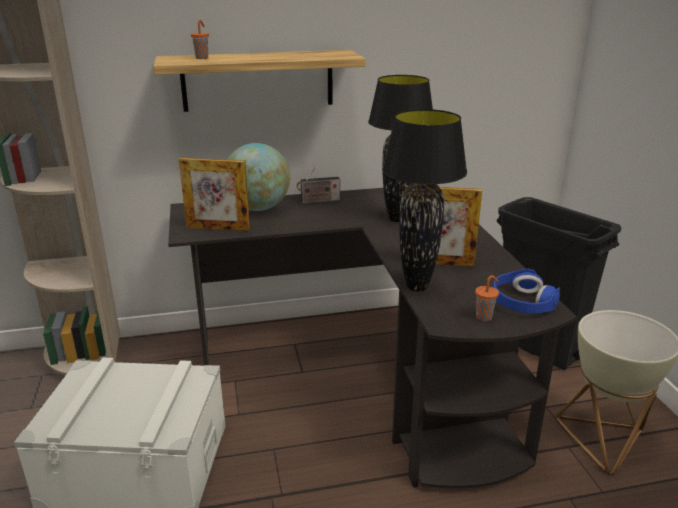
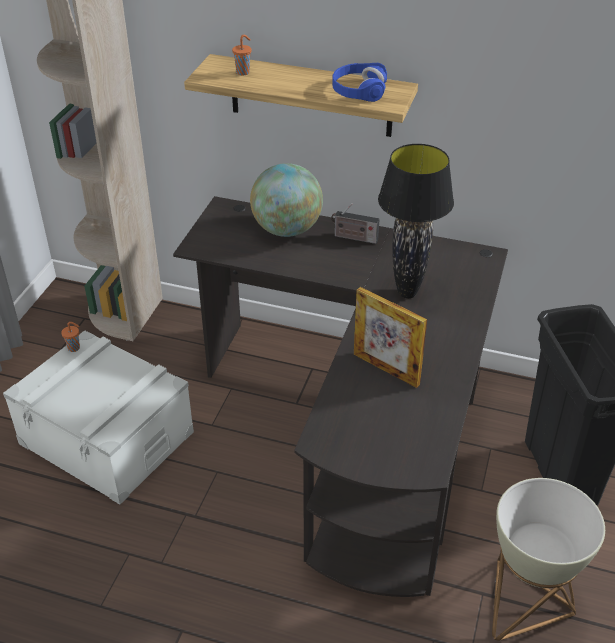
camera: 30 degrees right, 15 degrees up
(218, 228) = (229, 247): picture frame -> none
(416, 286) = (336, 391): black table lamp -> none
(484, 317) = (360, 451): orange cup -> orange cup (74, 348)
(522, 302) = (414, 449): blue headphones -> blue headphones (359, 90)

